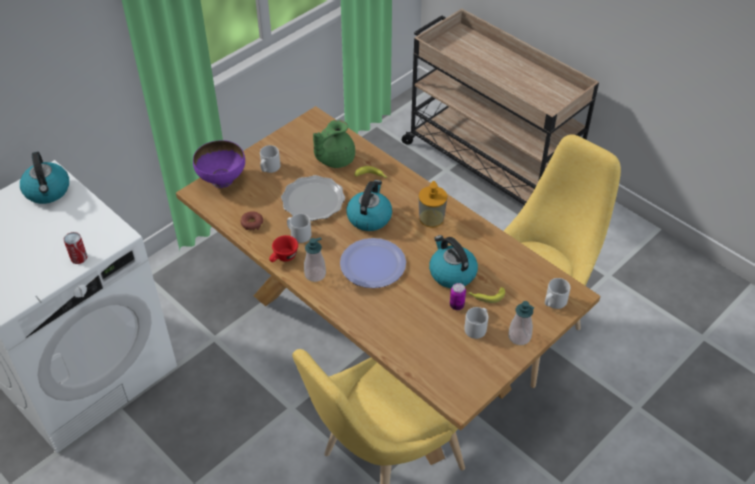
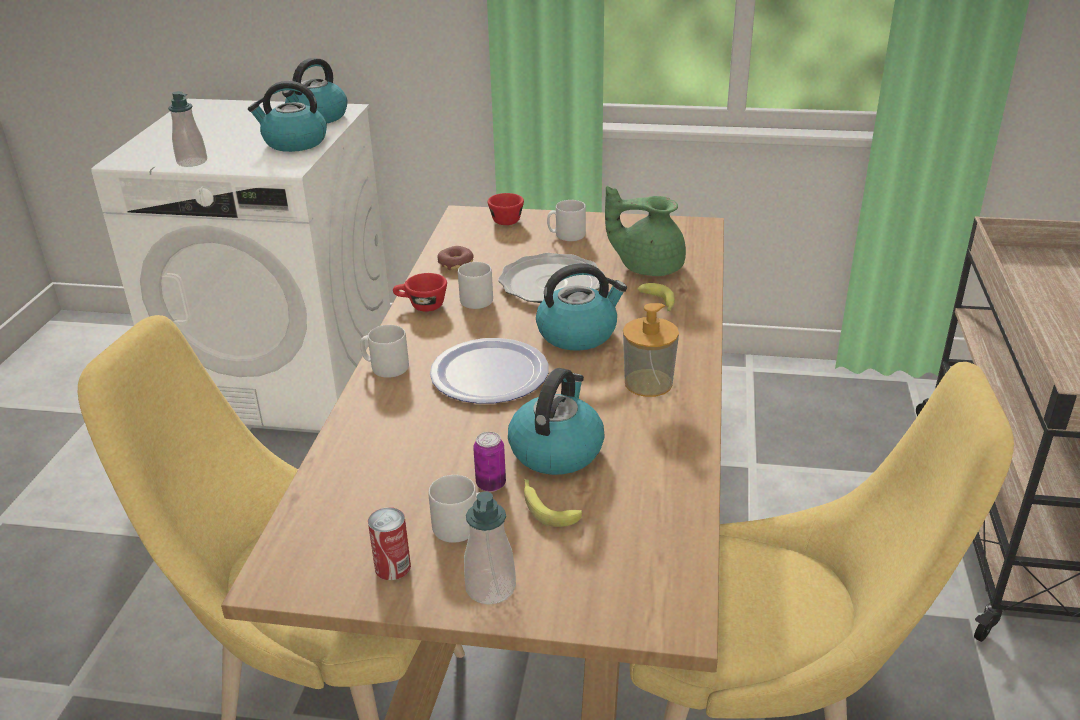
camera: 55 degrees right, 15 degrees down
(79, 257) = (232, 163): can -> can (392, 567)
(80, 218) = (294, 142): none -> kettle
(222, 179) = (505, 219): purple bowl -> red cup
(315, 274) = (417, 339): soap dispenser -> soap dispenser (192, 162)
(554, 302) = (623, 596): grey mug -> grey mug (385, 367)

